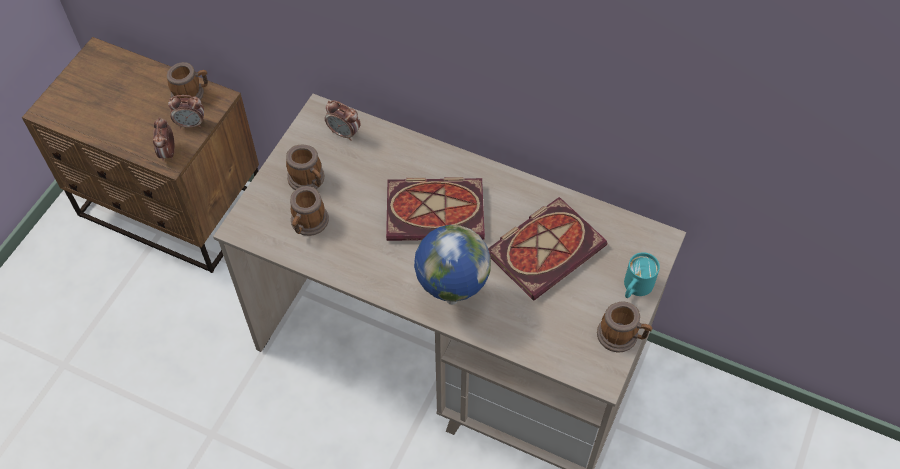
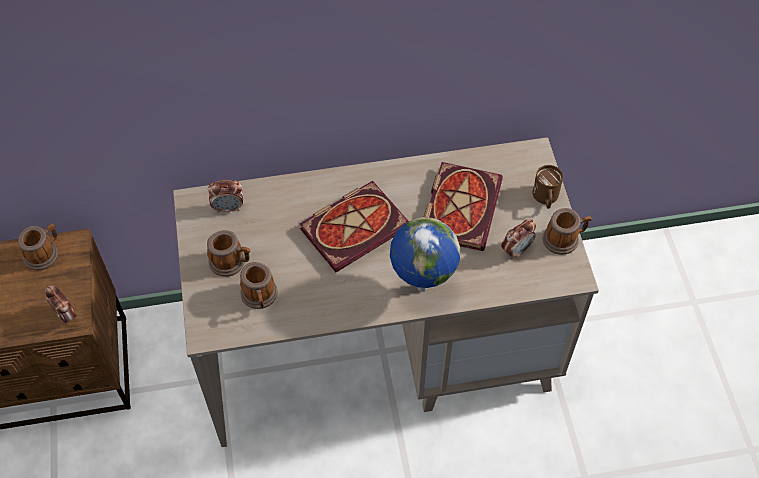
camera: 35 degrees left, 0 degrees up
(191, 124) = (66, 279): alarm clock -> alarm clock (516, 250)
(635, 288) = (545, 199): turquoise mug -> brown mug

